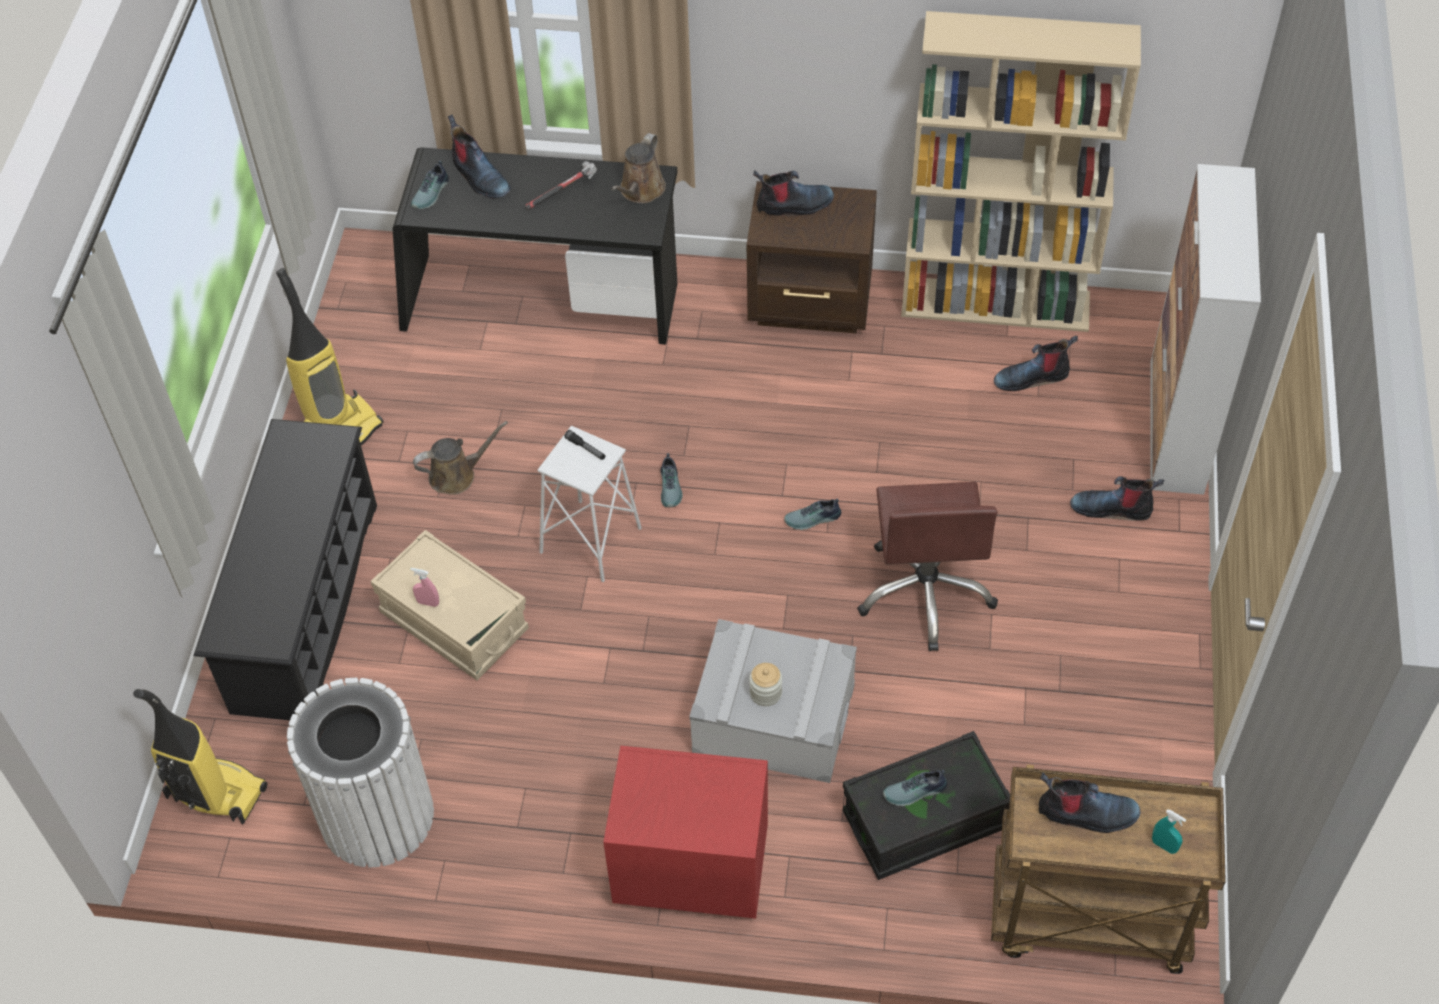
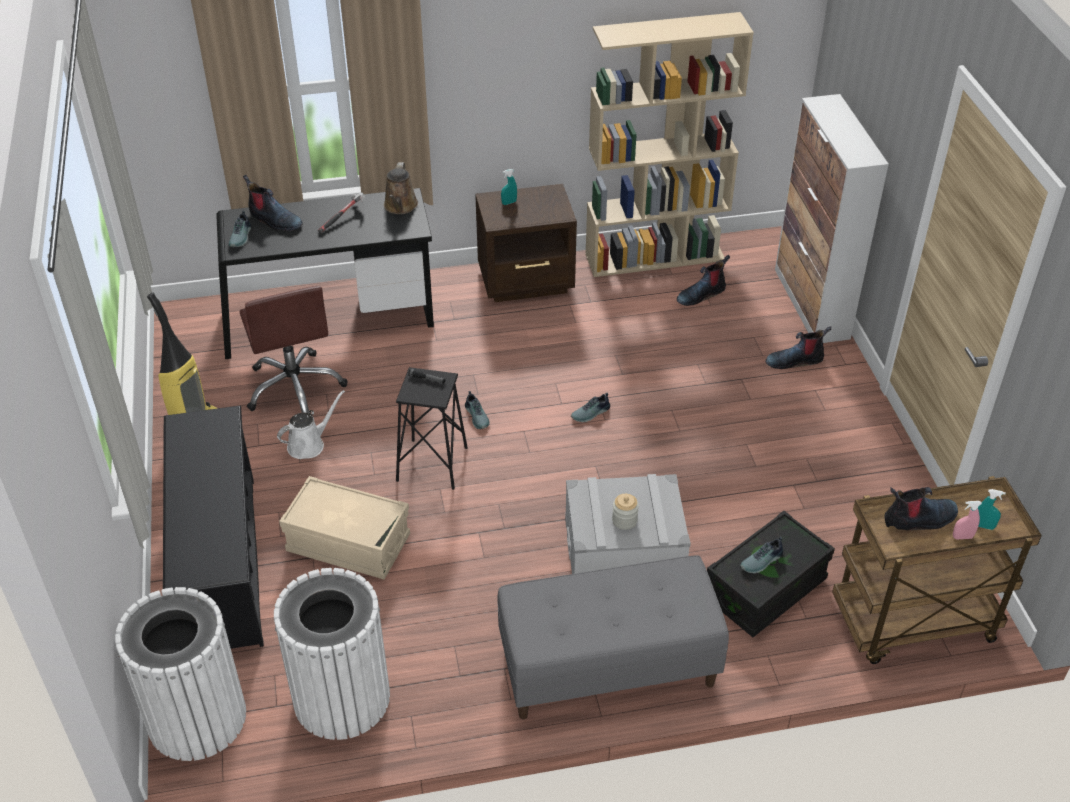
camera: 20 degrees left, 10 degrees down
(215, 794) = (196, 718): vacuum cleaner -> white trash can
(428, 602) = (332, 525): pink spray bottle -> pink spray bottle (962, 537)
(457, 475) = (309, 444): brown watering can -> white watering can
(590, 540) = (432, 464): white stool -> black stool
(689, 867) = (607, 668): red nightstand -> grey bench
(793, 205) = (509, 203): boot -> turquoise spray bottle
(925, 592) = (693, 440): brown office chair -> brown office chair (295, 387)

